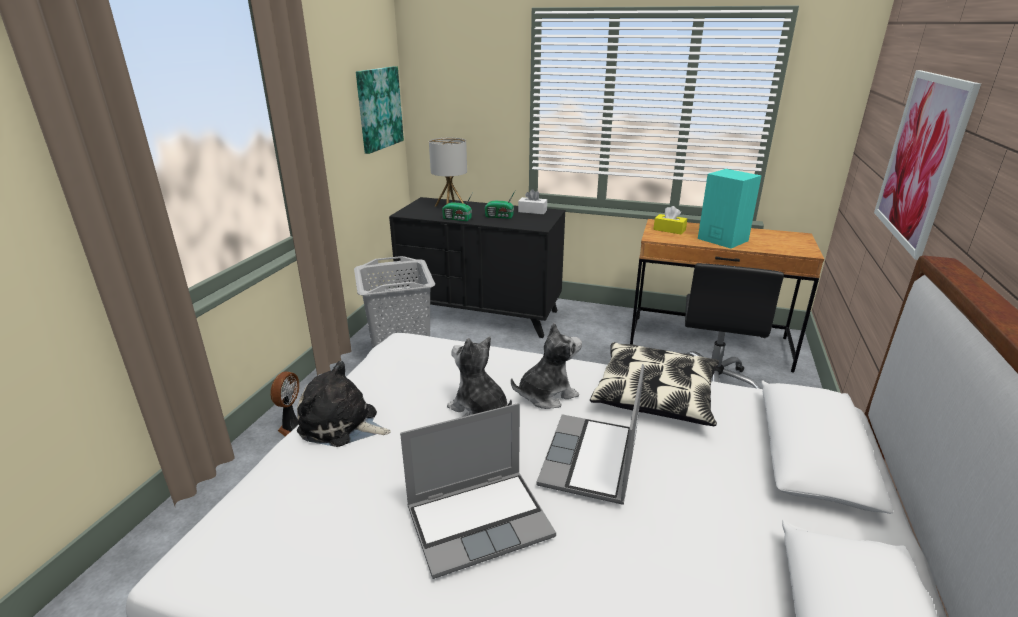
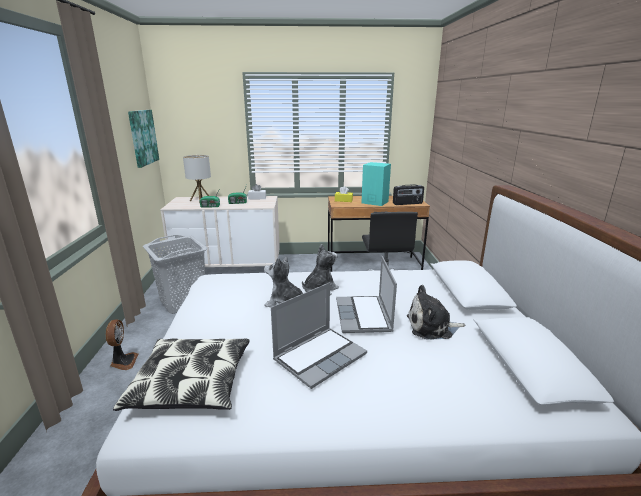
camera: 20 degrees left, 5 degrees down
(342, 425) = (199, 328): plush toy -> plush toy (432, 327)
(481, 313) = (229, 270): black dresser -> beige dresser
(655, 395) = (379, 280): pillow -> pillow (192, 383)
(782, 249) = (407, 203): none -> radio
(920, 160) = (474, 145): picture -> none

